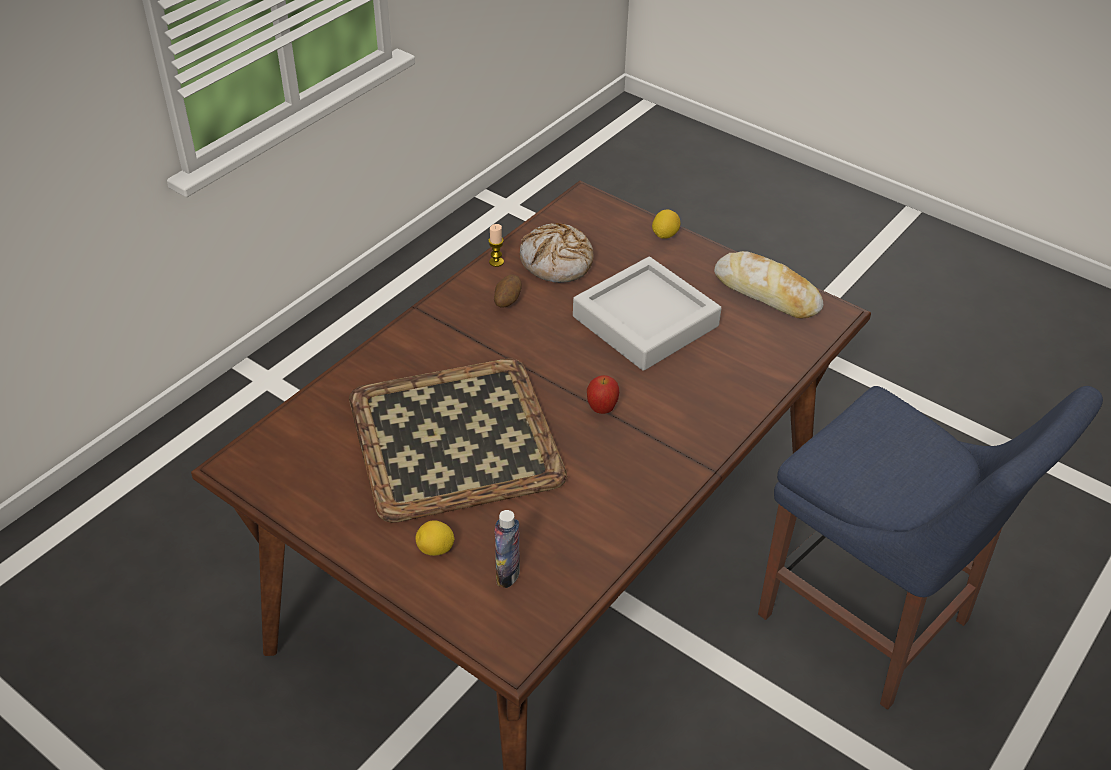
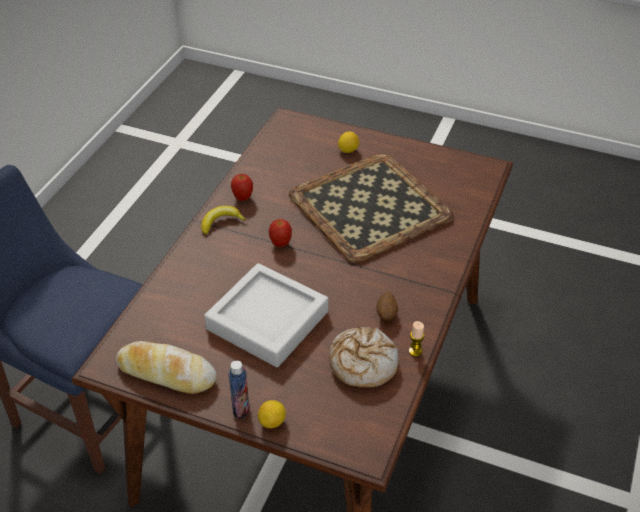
camera: 165 degrees right, 0 degrees up
(507, 574) = (303, 147): bottle -> bottle (241, 408)
(637, 493) = (243, 198): none -> apple
(678, 459) = (221, 222): none -> banana

